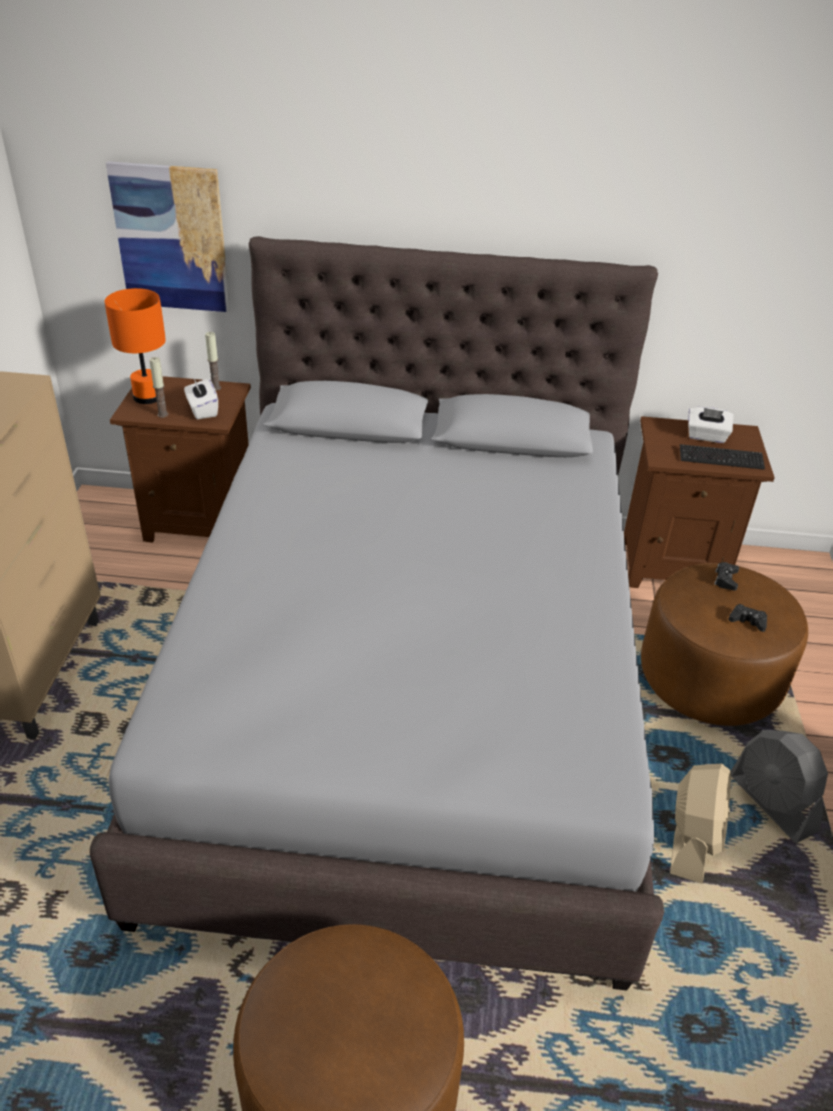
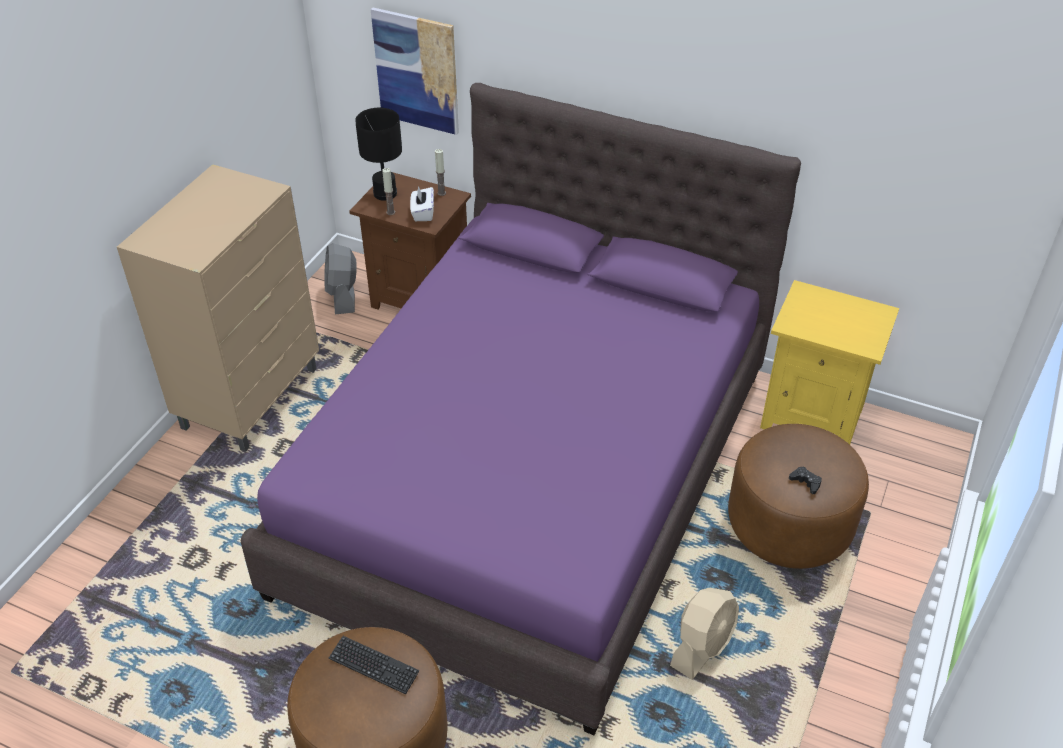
camera: 20 degrees right, 5 degrees up
(147, 397) = (384, 193): orange table lamp -> black table lamp
(411, 691) = (532, 478): grey bed -> purple bed
(674, 568) = (812, 419): brown nightstand -> yellow nightstand
(706, 436) = (842, 310): white tissue box -> none
(721, 458) = (842, 334): keyboard -> keyboard (374, 666)
(725, 579) = (808, 442): black game controller -> none
(772, 803) = (785, 636): grey fan -> grey fan (343, 295)

